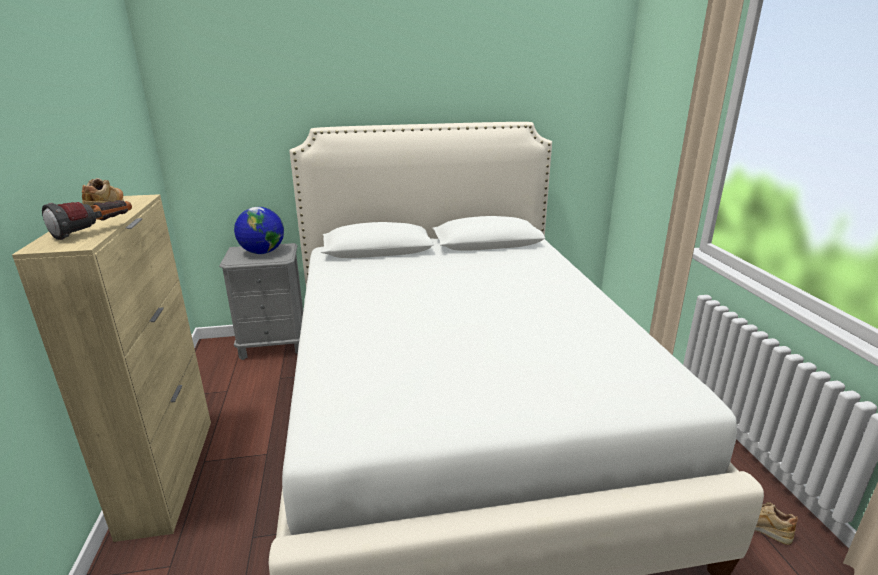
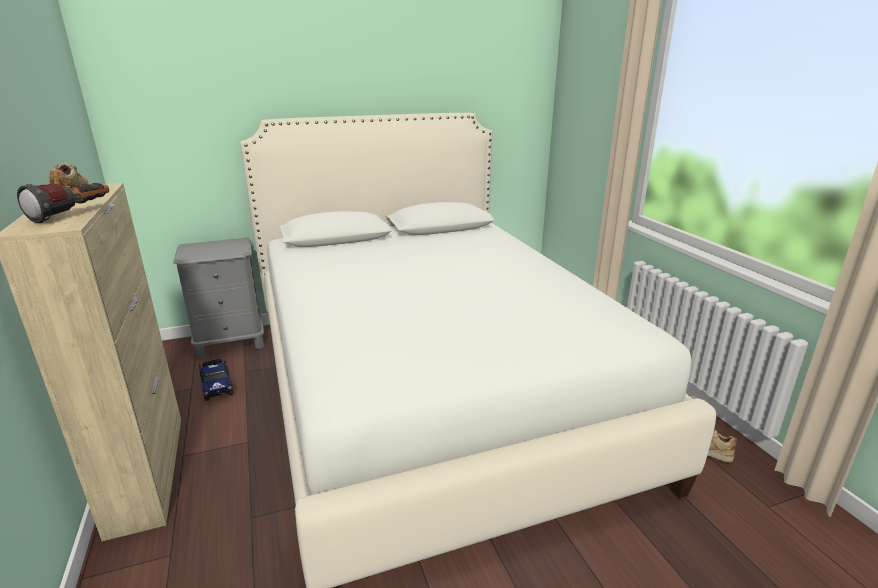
camera: 10 degrees left, 0 degrees up
(251, 390) = (217, 386): none -> toy truck
(262, 252) = (216, 247): globe -> none

